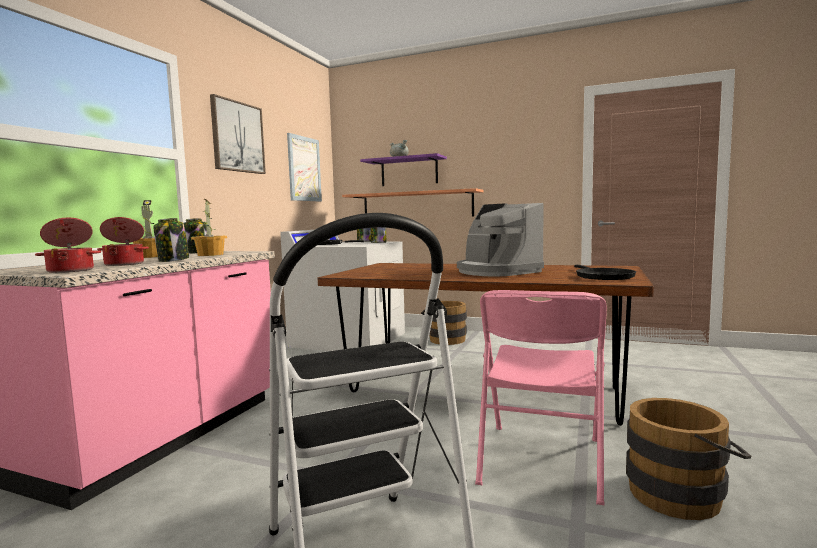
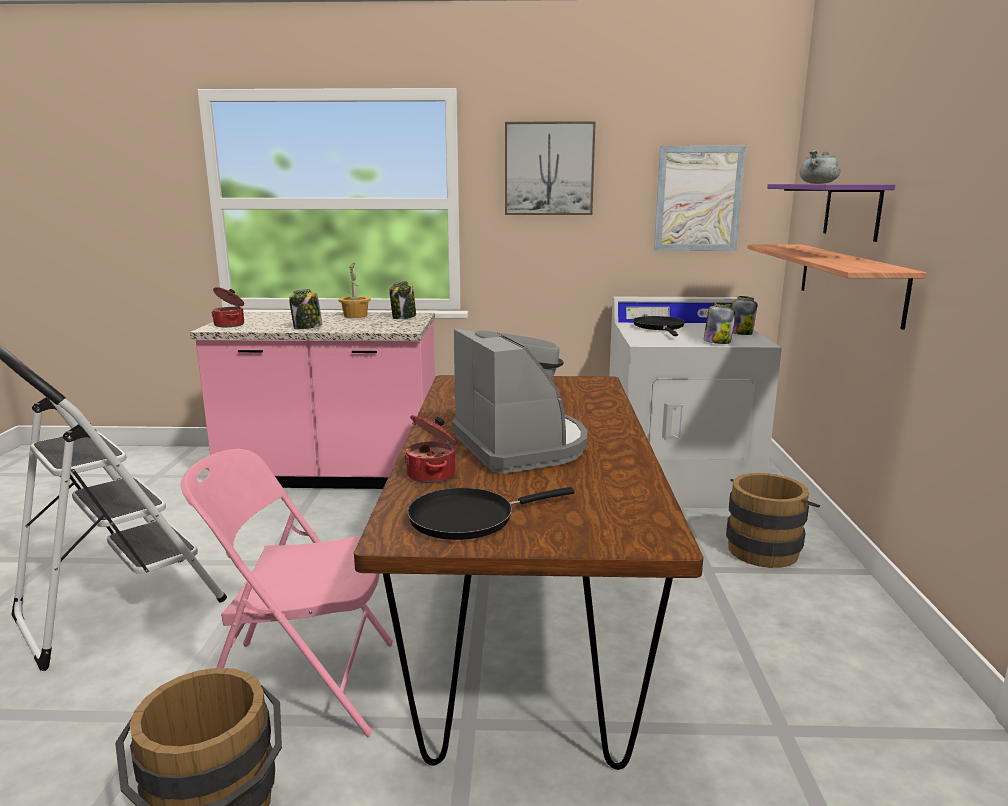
camera: 70 degrees right, 10 degrees up
(125, 264) = (278, 324): cooking pot -> cooking pot (432, 475)
(210, 255) = (368, 325): potted plant -> none
(496, 271) = (521, 446): coffee machine -> coffee machine turned 120 degrees clockwise

